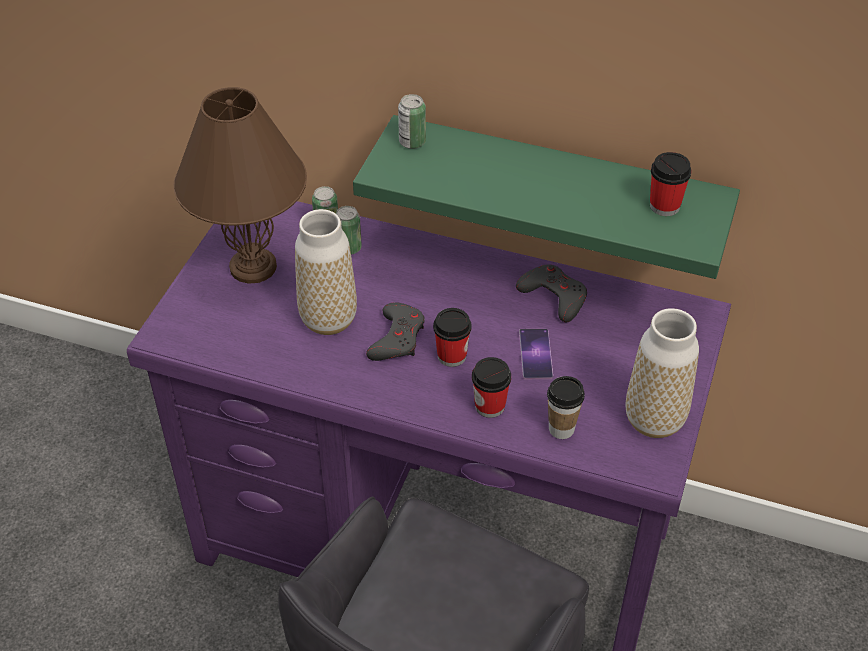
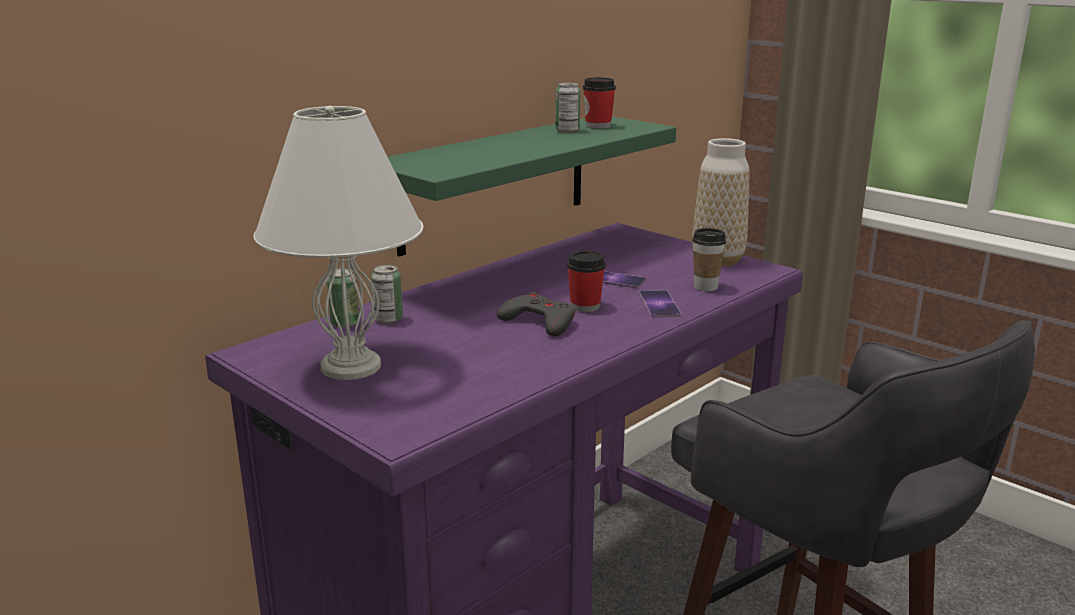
camera: 65 degrees left, 25 degrees down
(253, 266) = (349, 366): brown table lamp -> white table lamp
(328, 320) = (480, 345): vase -> none
(412, 142) = (412, 161): can -> can (567, 131)
(489, 406) = (659, 304): cup -> phone
(553, 296) = (552, 262): grey game controller -> none

